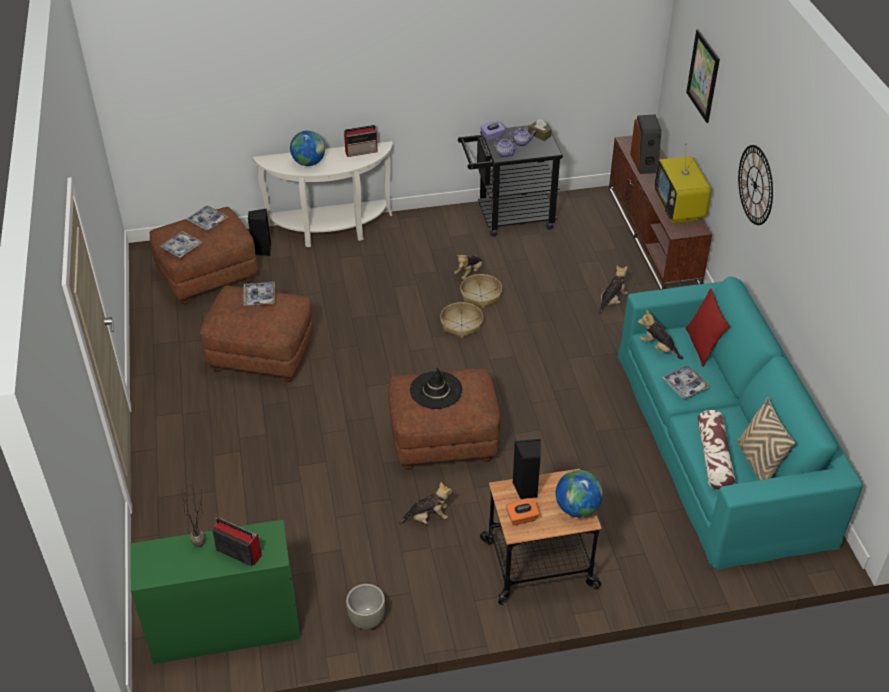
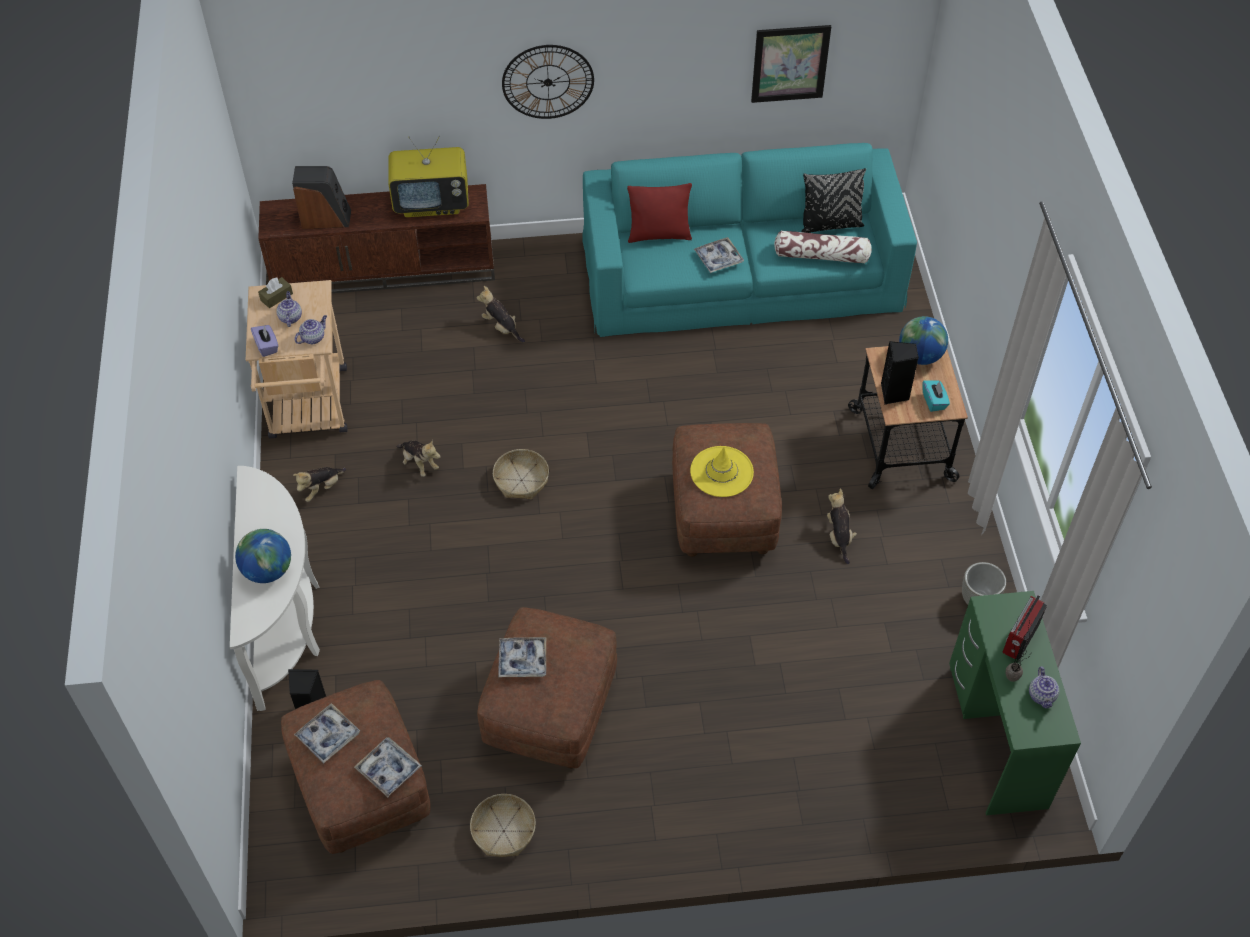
camera: 85 degrees left, 10 degrees up
(179, 565) = (1042, 696): none -> teapot
(362, 151) = (255, 503): radio -> none
(436, 390) = (721, 472): black hat -> yellow hat
(481, 296) = (468, 455): basket -> basket (503, 831)
(508, 218) = (309, 410): black cart -> beige cart
(522, 518) = (934, 401): orange tissue box -> turquoise tissue box
(658, 348) = (658, 270): plush toy -> plush toy (321, 489)
(703, 76) = (356, 67): picture -> picture (790, 63)
(757, 462) = (830, 224): beige pillow -> black pillow

